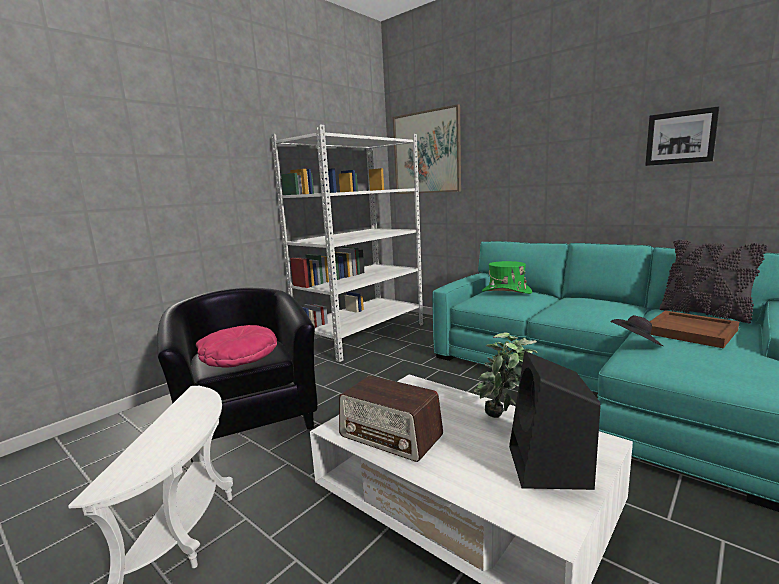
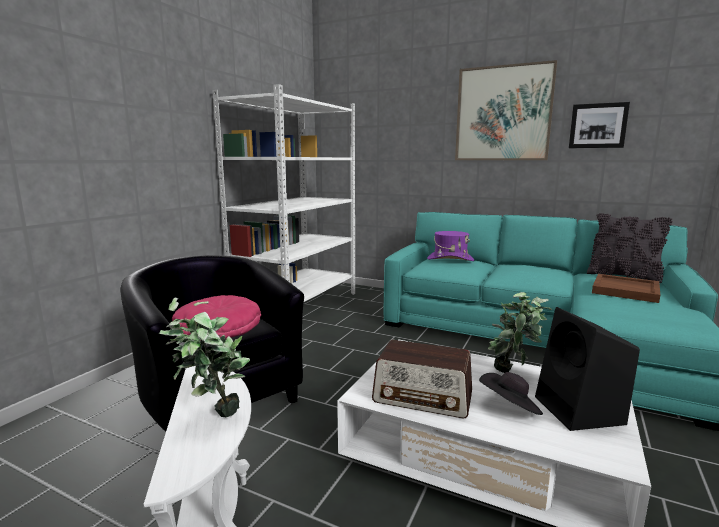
camera: 15 degrees left, 0 degrees up
(172, 436) = (212, 417): none -> potted plant
(426, 153) = (358, 123): picture -> picture (503, 114)
(506, 291) = (450, 259): green hat -> purple hat
(636, 343) = (592, 301): black hat -> black hat (510, 408)

